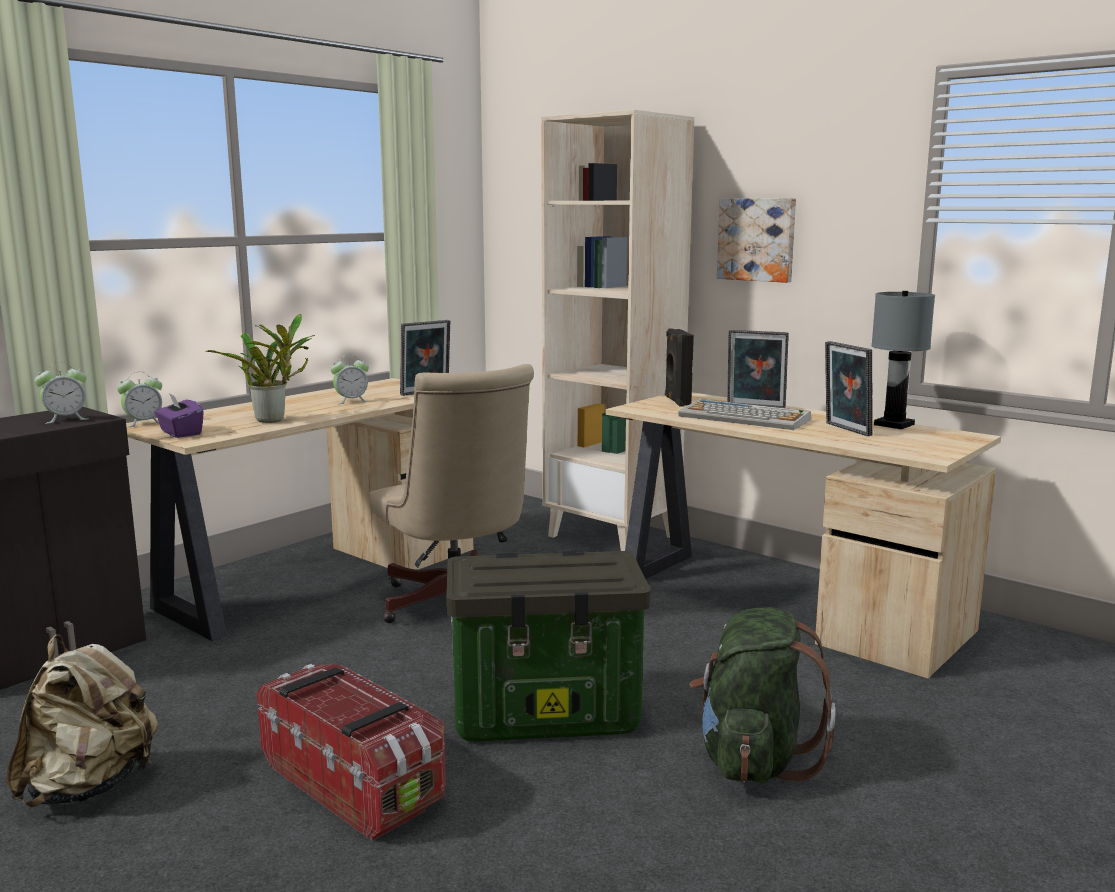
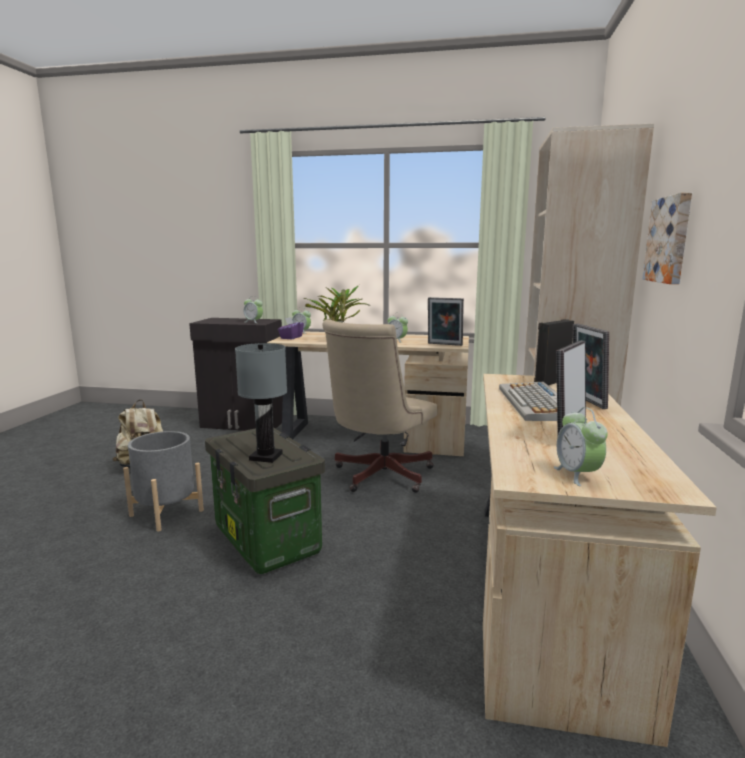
camera: 60 degrees right, 0 degrees up
(353, 782) = (166, 513): storage box -> grey planter
(753, 760) = (252, 636): green backpack -> none
(894, 425) = (640, 451): grey table lamp -> grey table lamp (266, 457)
(932, 445) = (577, 475): none -> alarm clock

